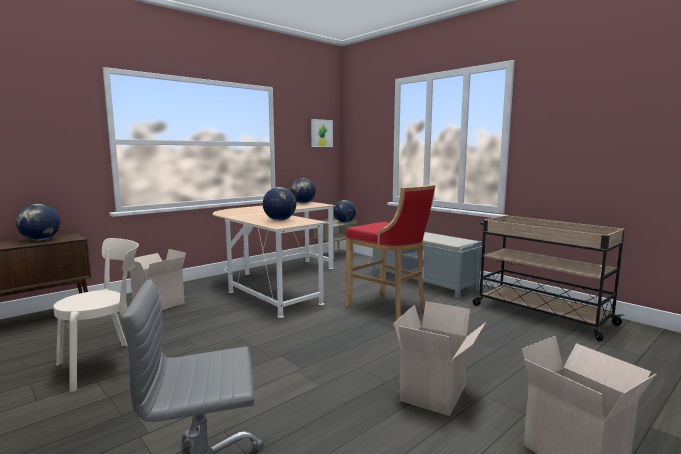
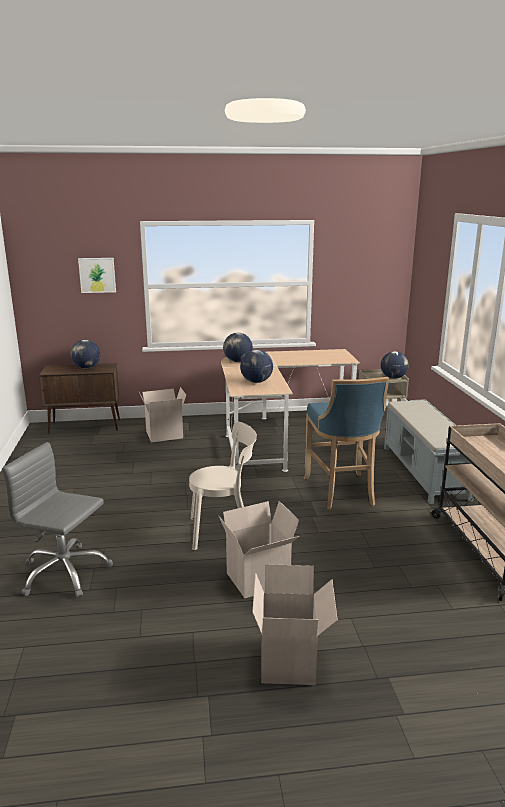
camera: 35 degrees right, 10 degrees up
(107, 364) = (89, 478): beige chair -> beige chair (224, 531)
(303, 203) = (332, 353): globe -> globe (237, 361)
(321, 133) = (379, 268): picture -> picture (97, 275)
(389, 307) = (341, 492): red stool -> blue stool

